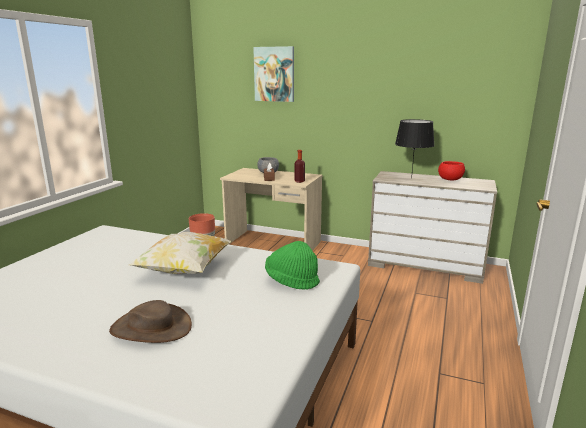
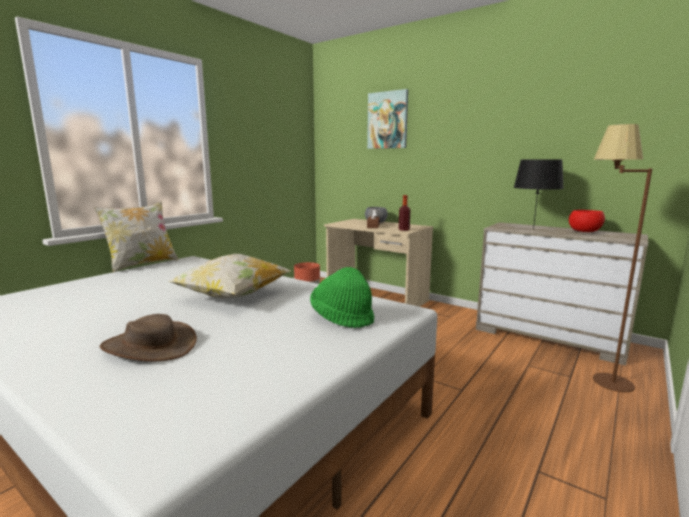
camera: 15 degrees right, 5 degrees down
(59, 241) = (142, 264): none -> pillow
(464, 294) = (596, 374): none -> brown floor lamp

